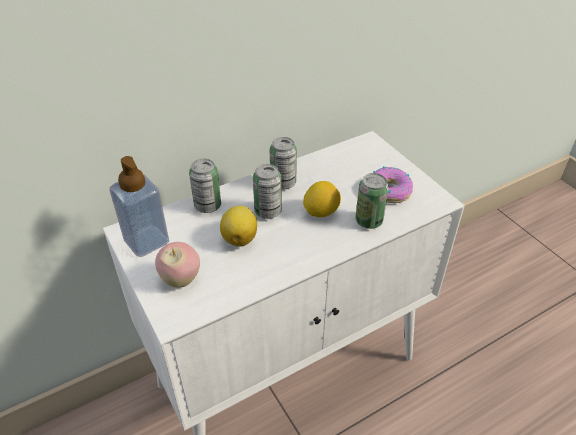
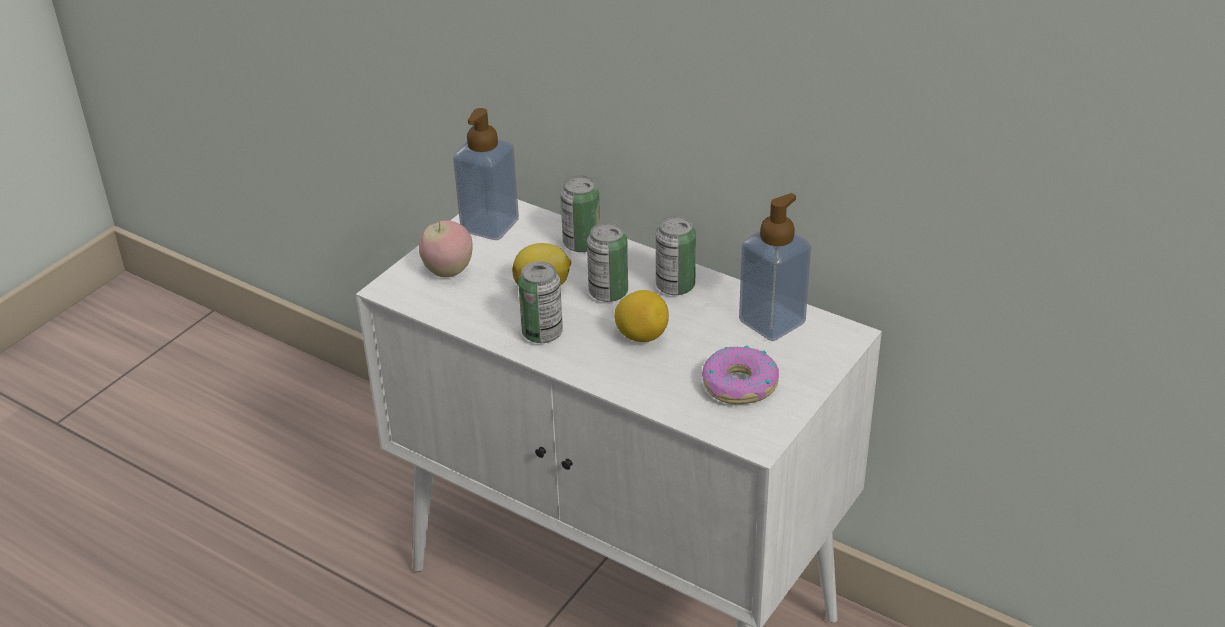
camera: 65 degrees right, 5 degrees down
(342, 161) = (772, 322): none -> soap dispenser
(369, 221) = (656, 382): can -> can (542, 333)

